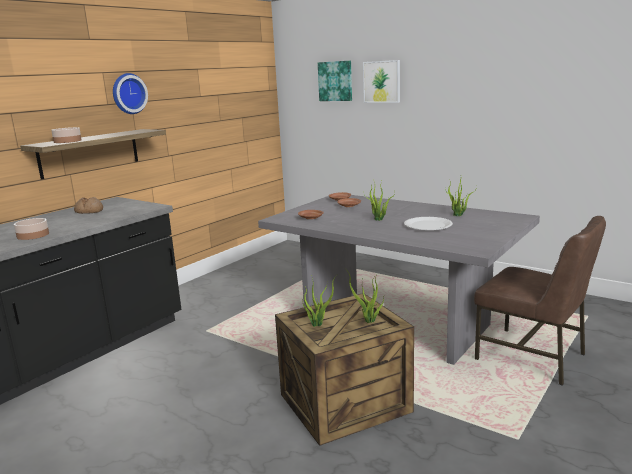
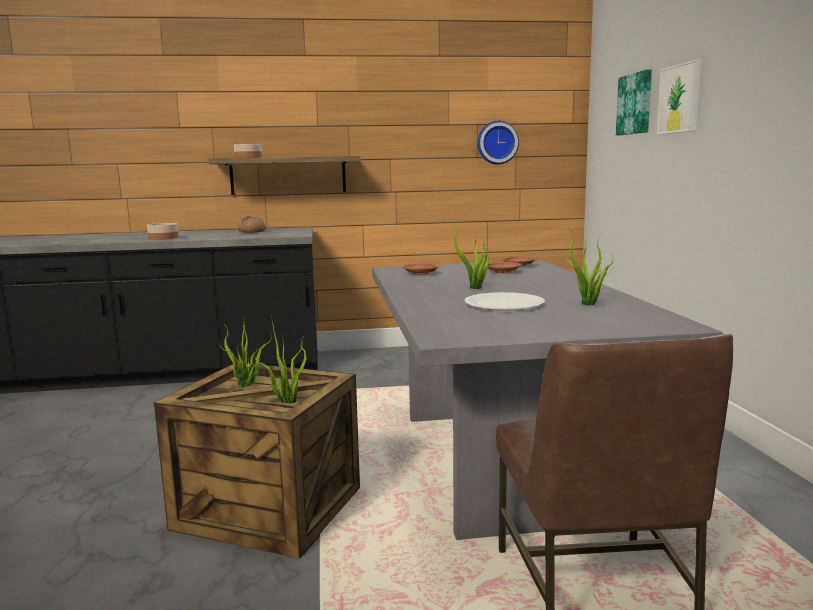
camera: 45 degrees right, 5 degrees down
(128, 93) = (343, 115): wall clock -> wall clock (497, 142)

